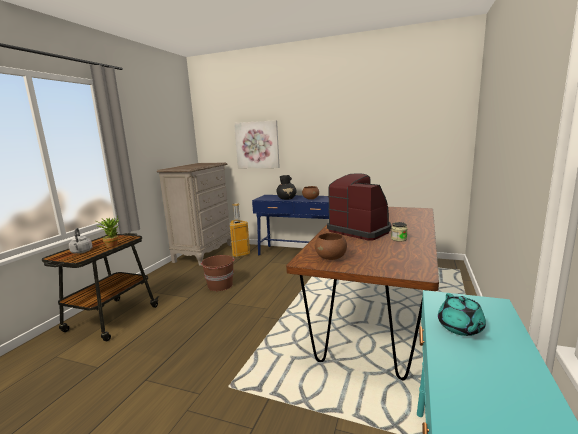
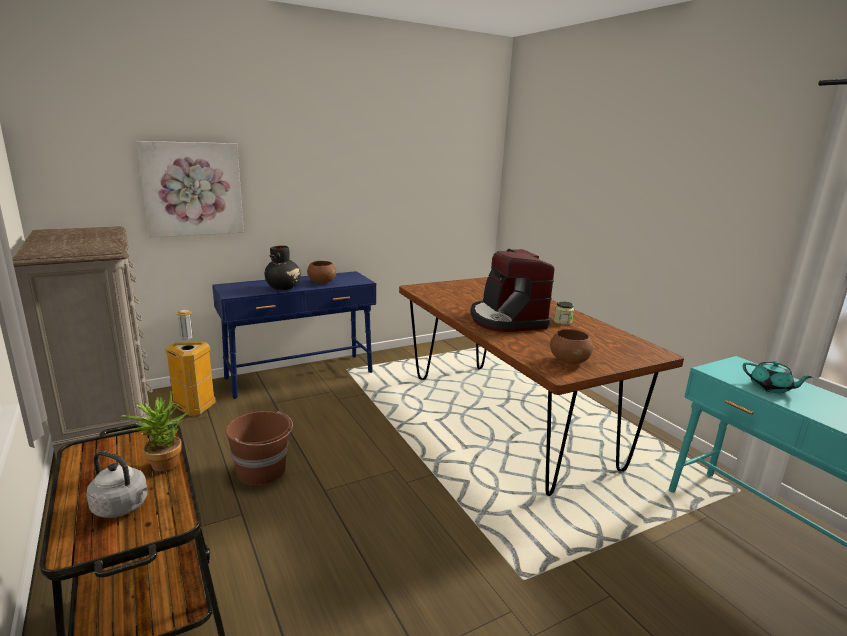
camera: 50 degrees left, 5 degrees up
(360, 230) = (507, 319): coffee machine -> coffee machine turned 105 degrees counterclockwise

